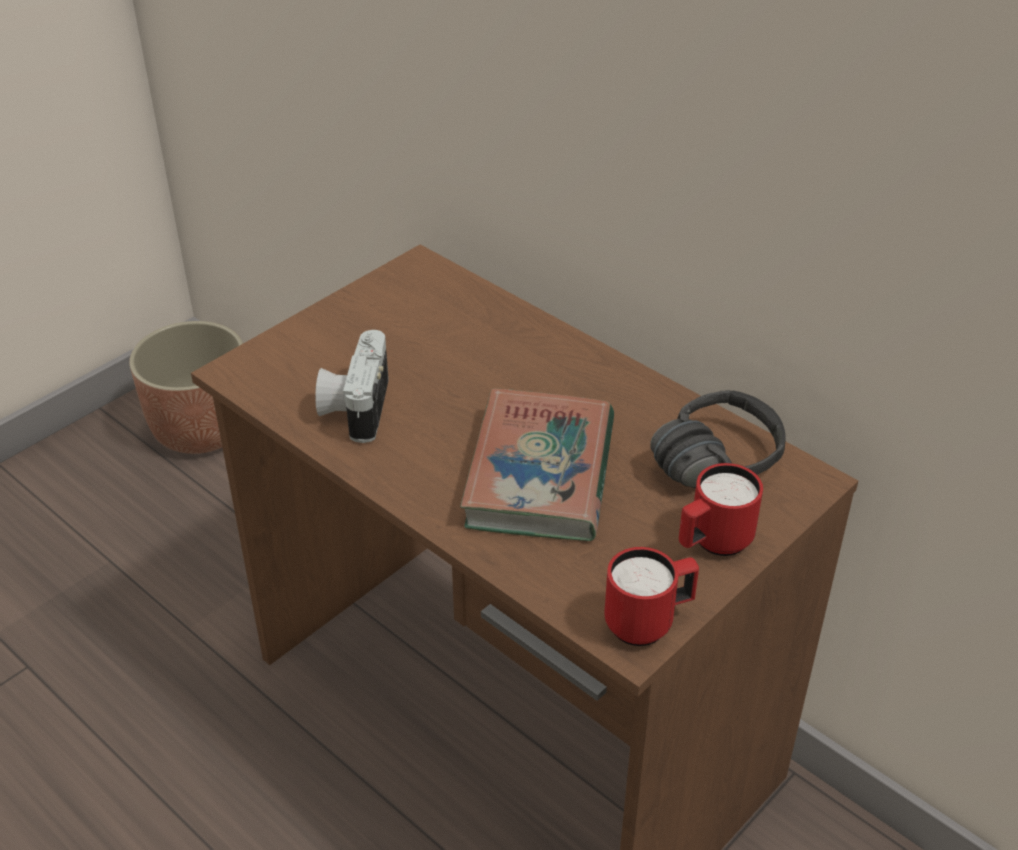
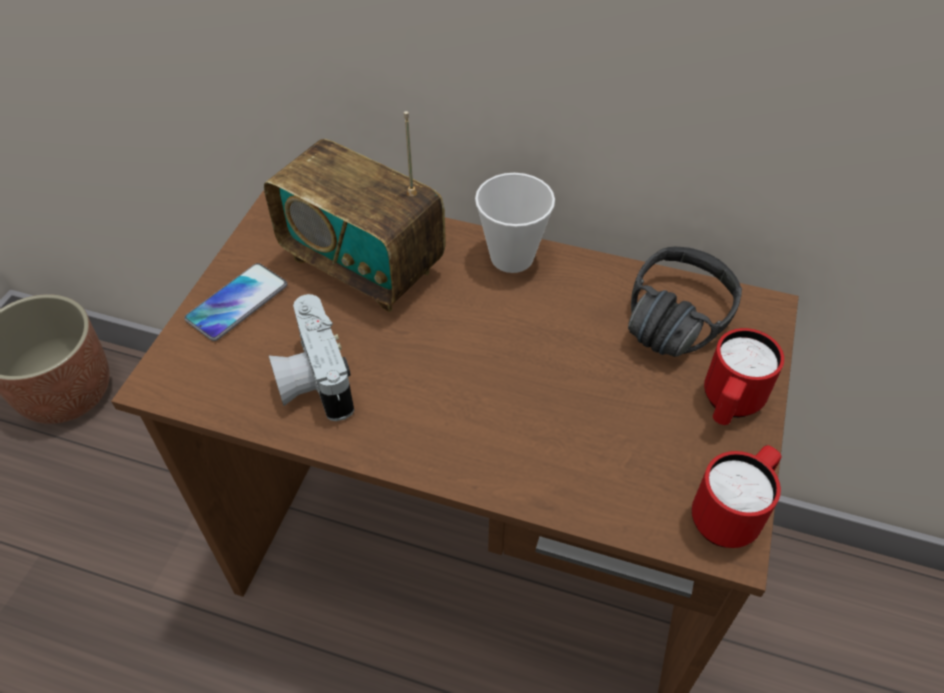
camera: 25 degrees left, 10 degrees up
(330, 331) = (237, 302): none -> phone
(455, 334) = (363, 265): none -> radio
(540, 474) = (534, 390): book -> none
(594, 366) = (512, 257): none -> cup

